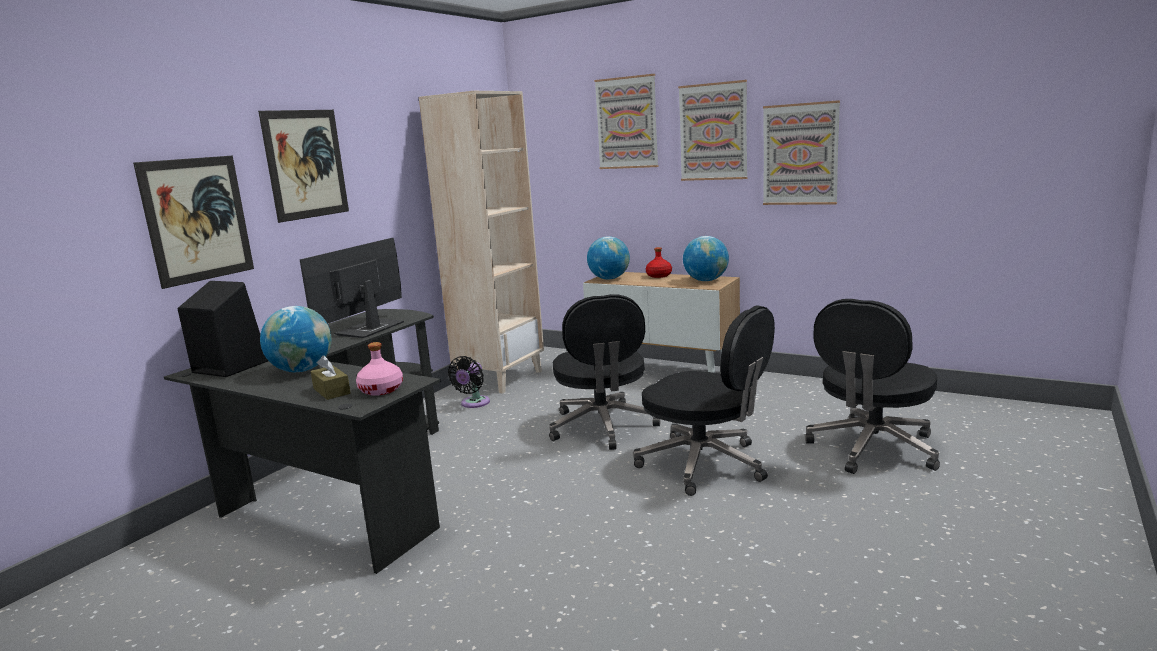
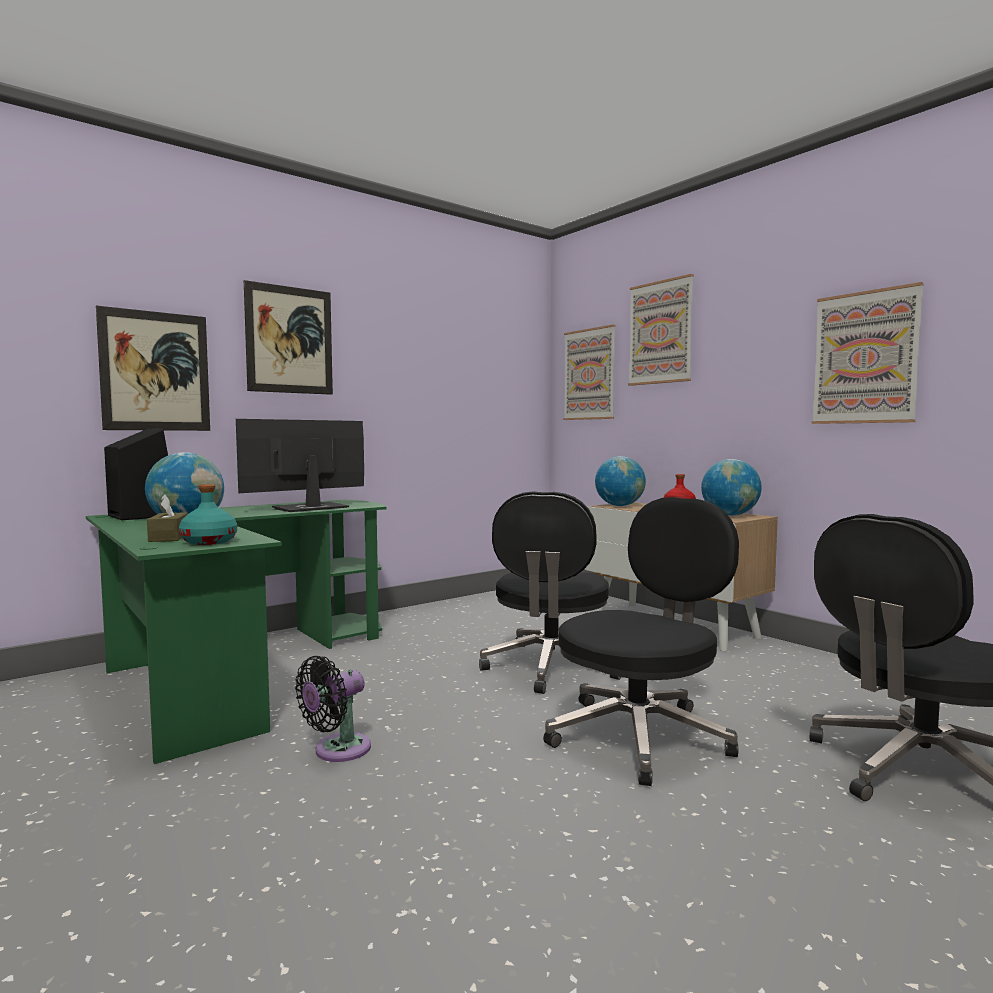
camera: 20 degrees right, 10 degrees down
(344, 485) = (237, 668): black desk -> green desk
(381, 390) = (209, 542): pink bottle -> turquoise bottle
(473, 403) = (438, 621): black fan -> black fan (337, 750)
(500, 378) = (488, 603): beige bookcase -> none
(705, 464) = (641, 736): black office chair -> black office chair turned 105 degrees counterclockwise
(713, 132) = (755, 336): picture -> picture (589, 374)

